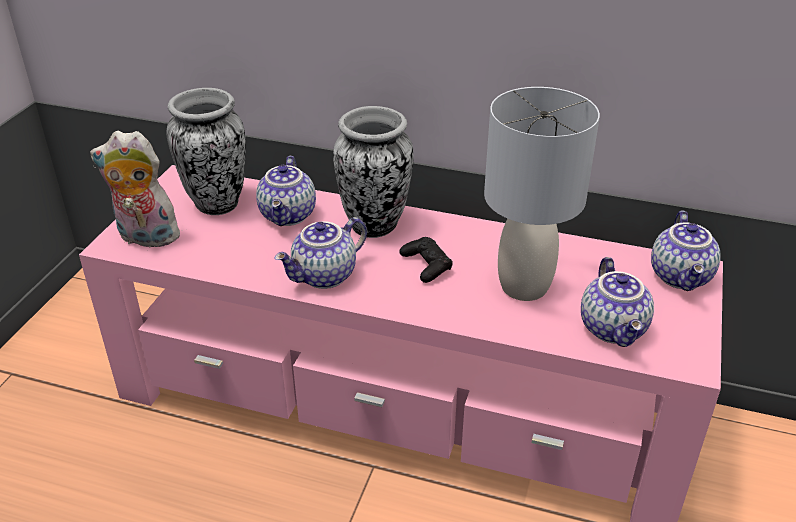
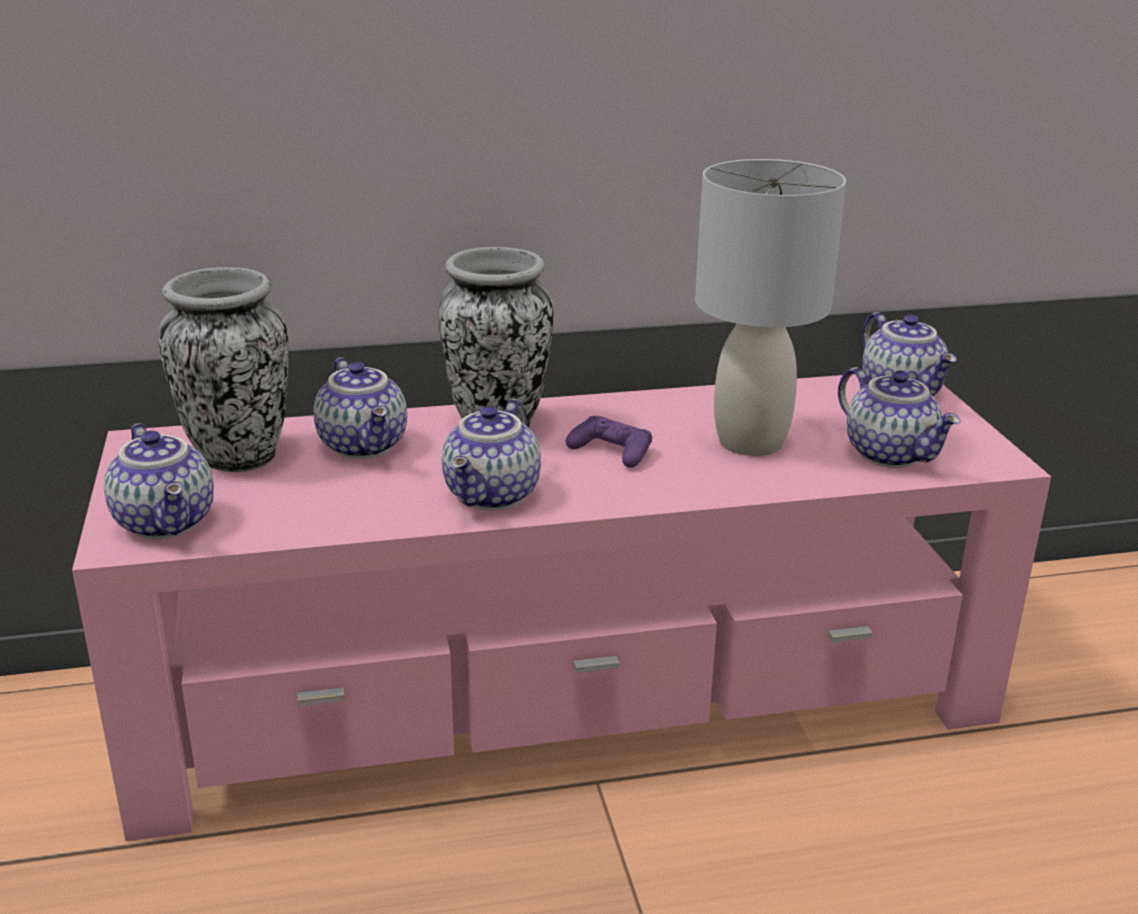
camera: 30 degrees left, 10 degrees down
(145, 238) = (168, 522): plush toy -> teapot
(426, 265) = (611, 451): black game controller -> purple game controller

